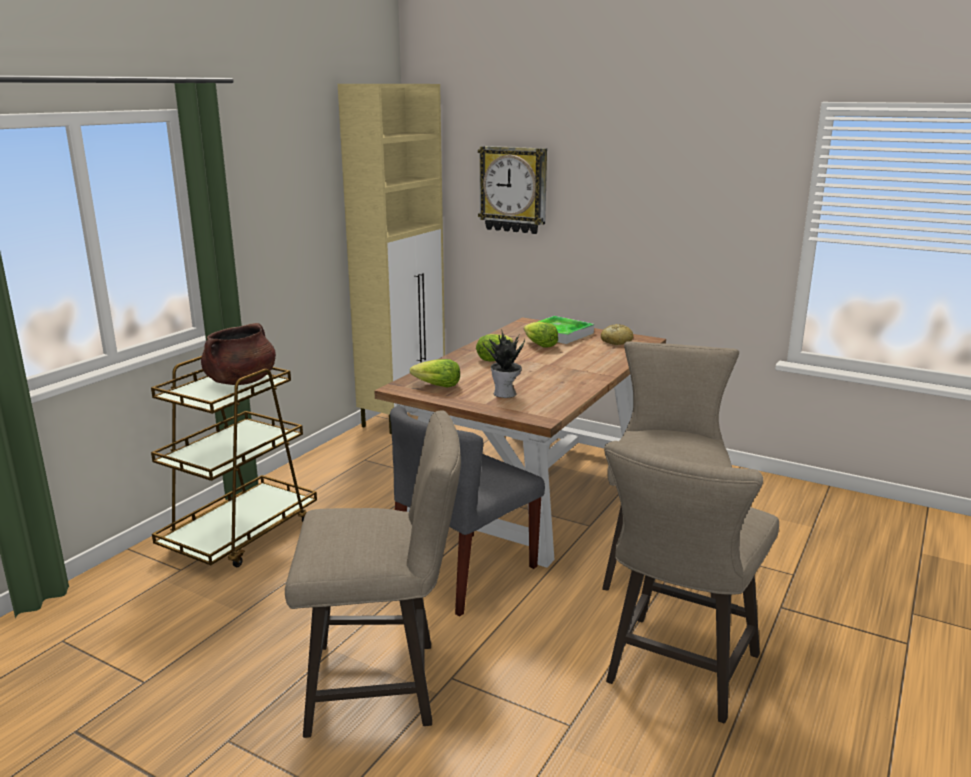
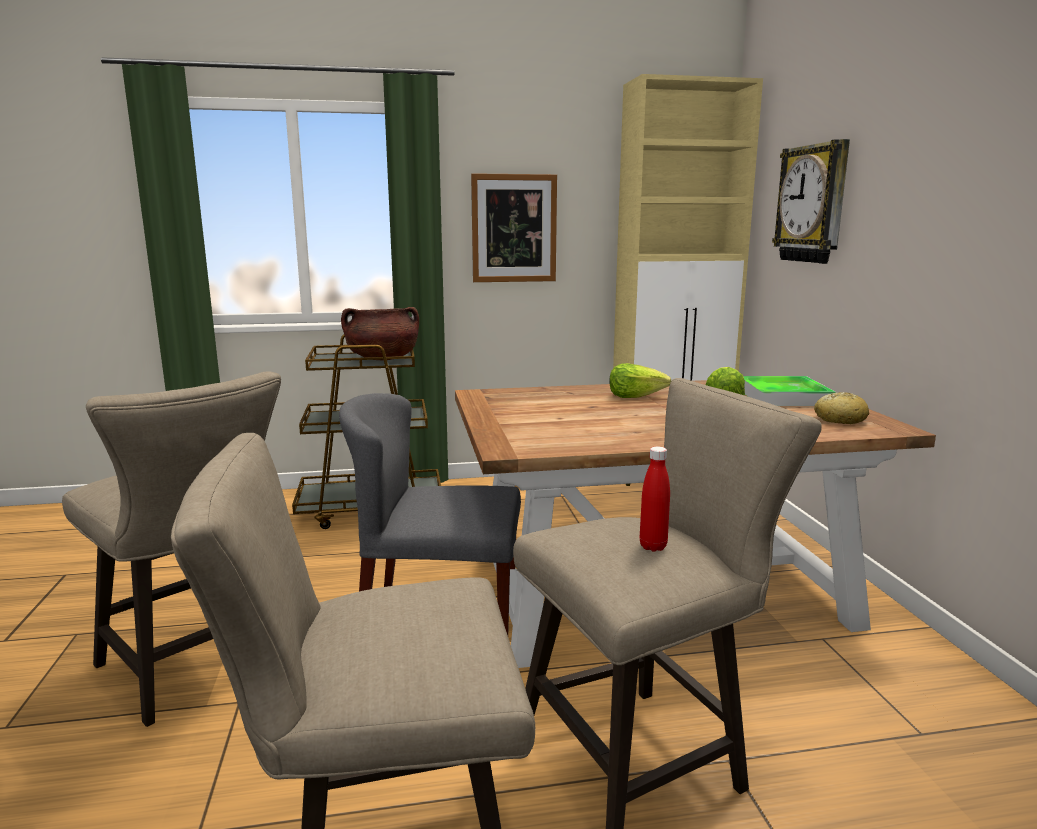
camera: 50 degrees right, 5 degrees down
(275, 225) = (514, 228): none -> picture
(437, 386) = (508, 400): lettuce -> none
(506, 394) = (544, 423): potted plant -> none
(685, 439) = (653, 546): none -> red bottle

